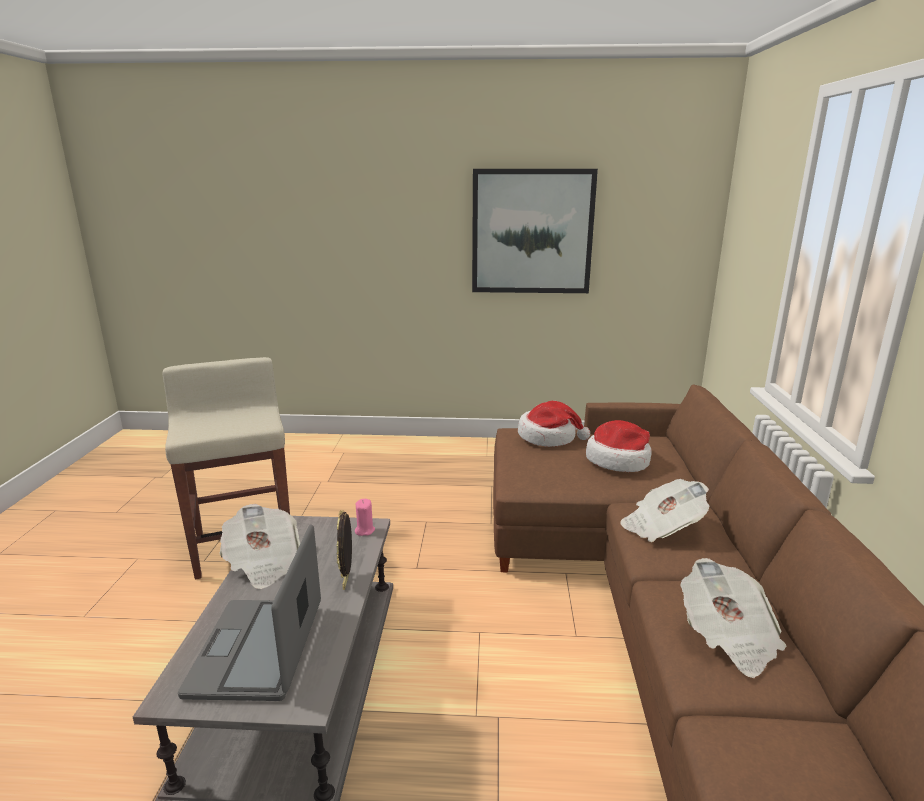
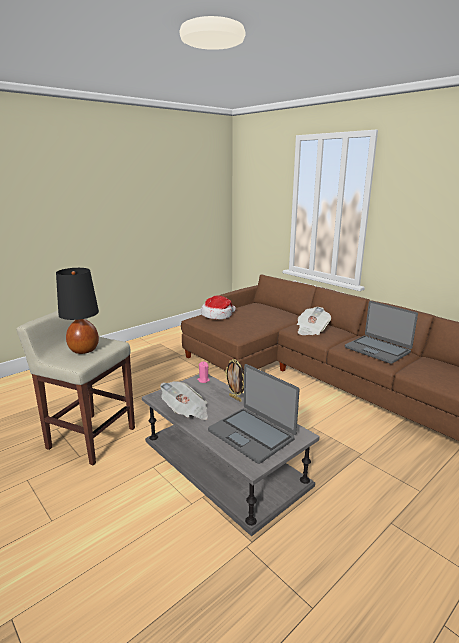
camera: 45 degrees left, 0 degrees up
(224, 420) = (84, 350): none -> black table lamp
(532, 232) = (150, 208): picture -> none
(618, 460) = (259, 314): hat -> none
(728, 638) = (377, 349): newspaper -> laptop

